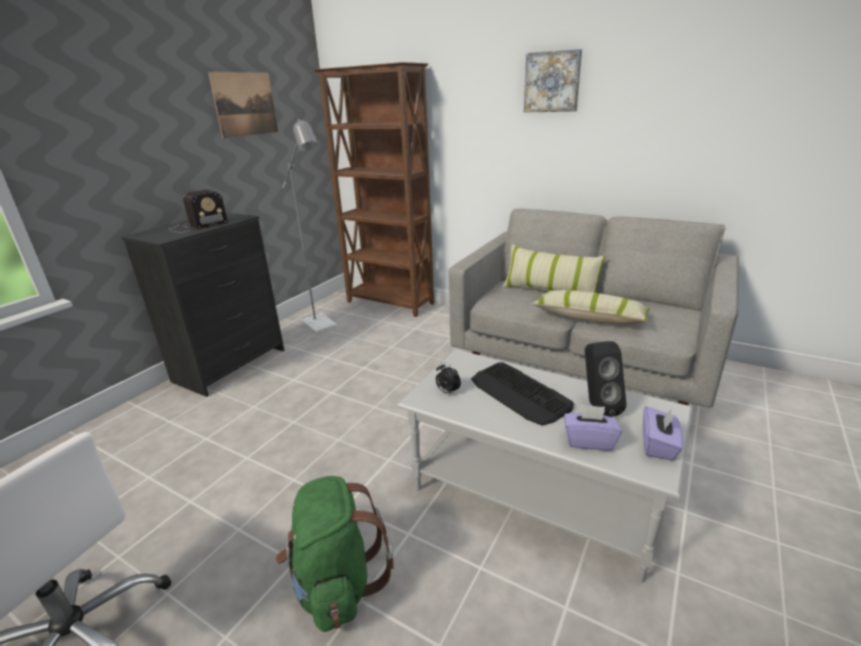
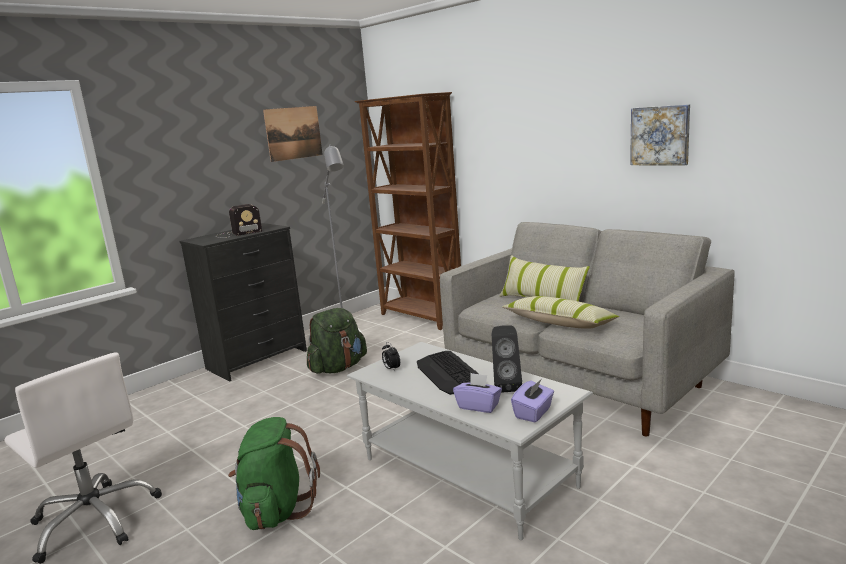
camera: 15 degrees right, 10 degrees down
(329, 369) = (338, 368): none -> green backpack
(552, 82) = (554, 105): picture -> picture (660, 135)

